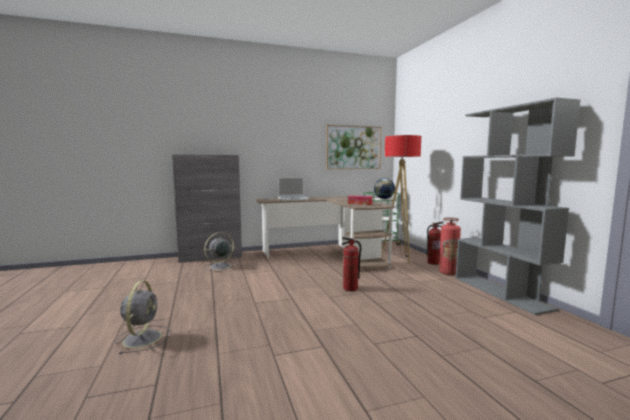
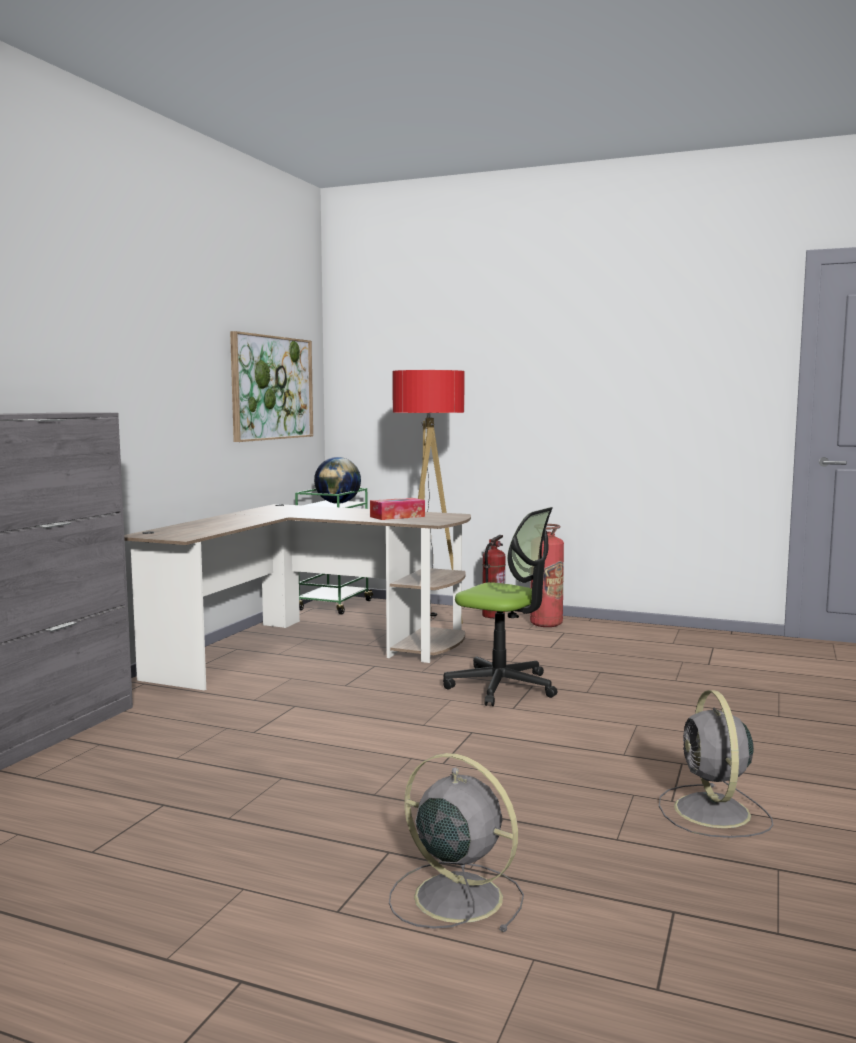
camera: 50 degrees left, 0 degrees up
(219, 266) = (148, 742): grey fan -> grey fan (713, 813)
(293, 199) = (219, 525): laptop -> none
(350, 288) = (502, 687): fire extinguisher -> office chair
(501, 292) = (653, 631): grey bookcase -> none

